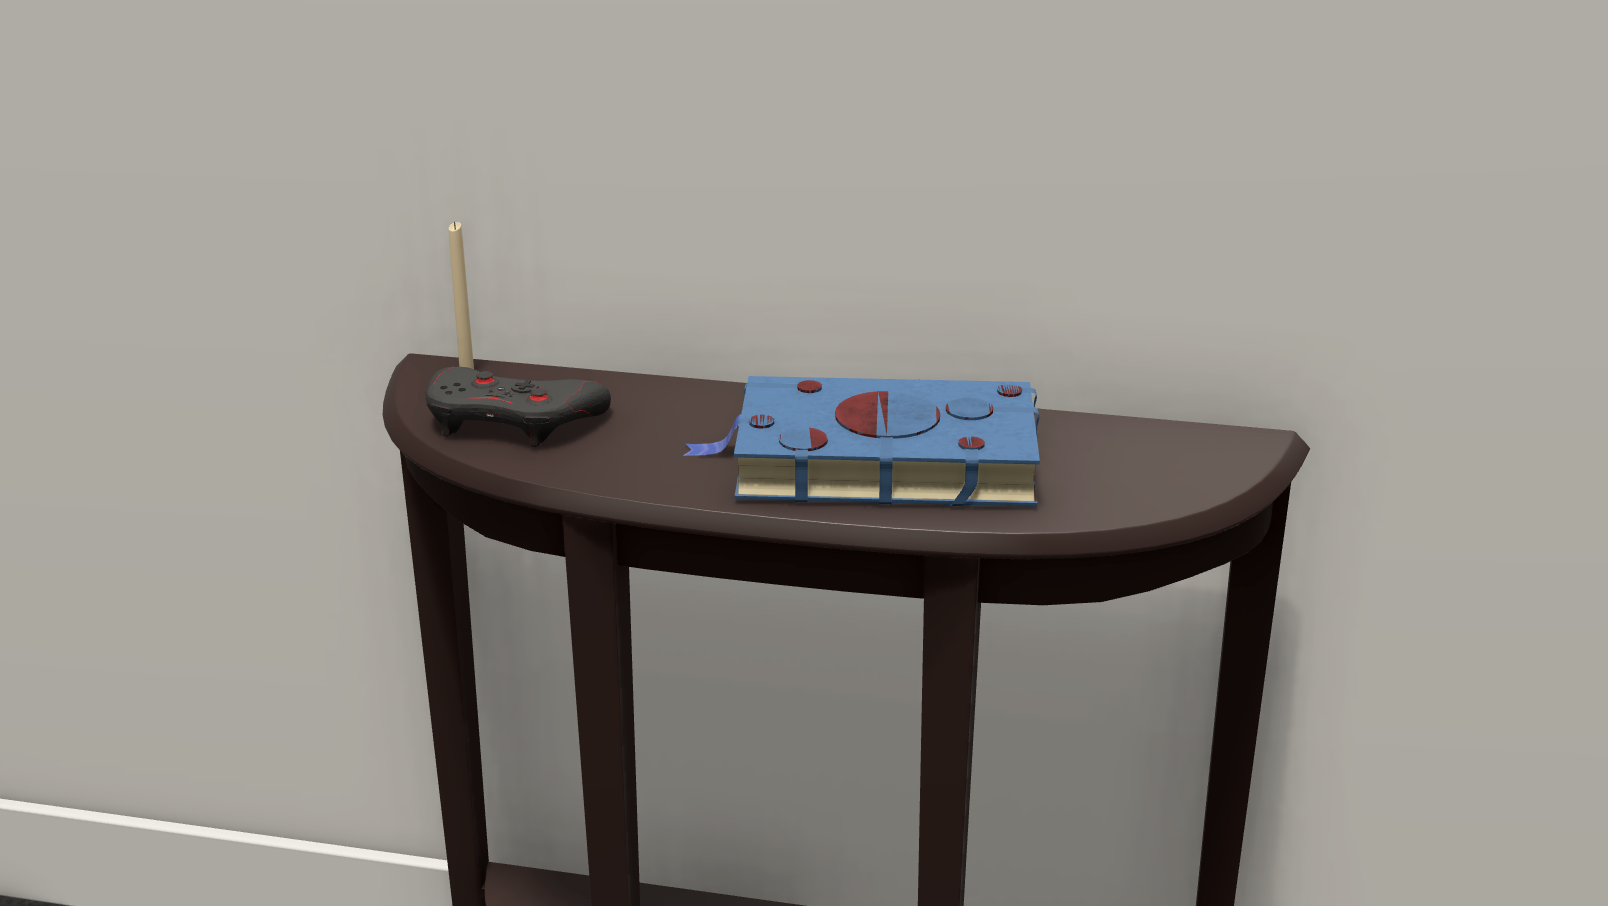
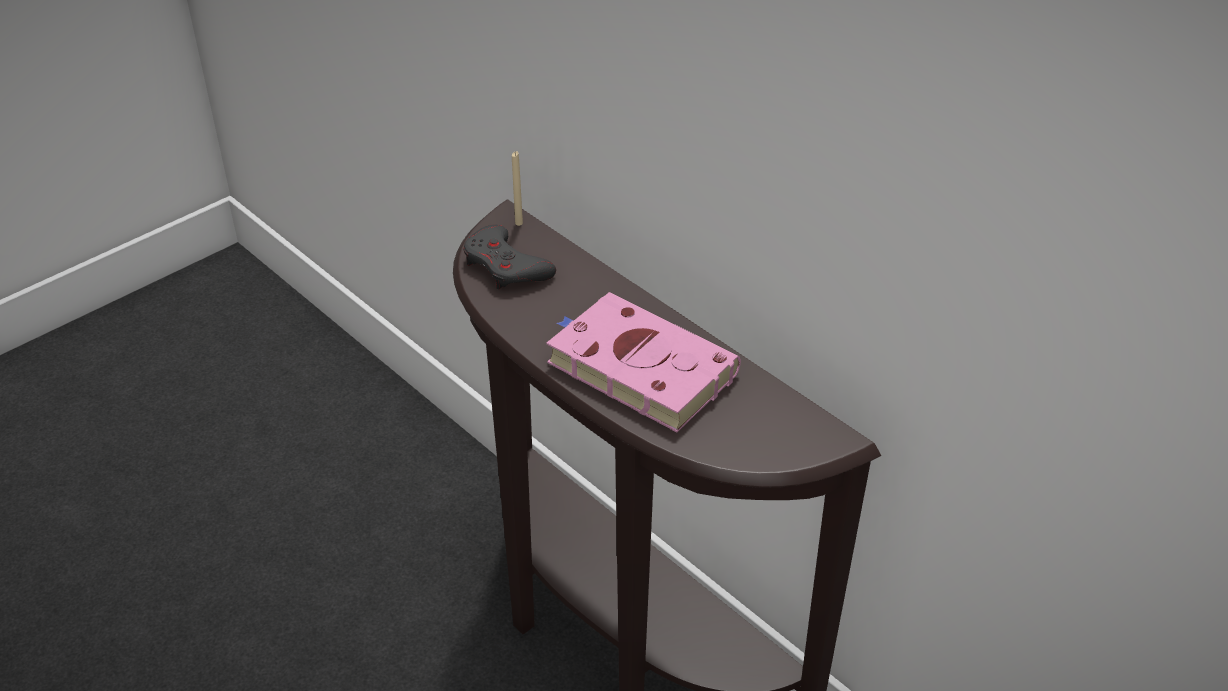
camera: 35 degrees right, 15 degrees up
(875, 462) = (637, 367): blue book -> pink book

